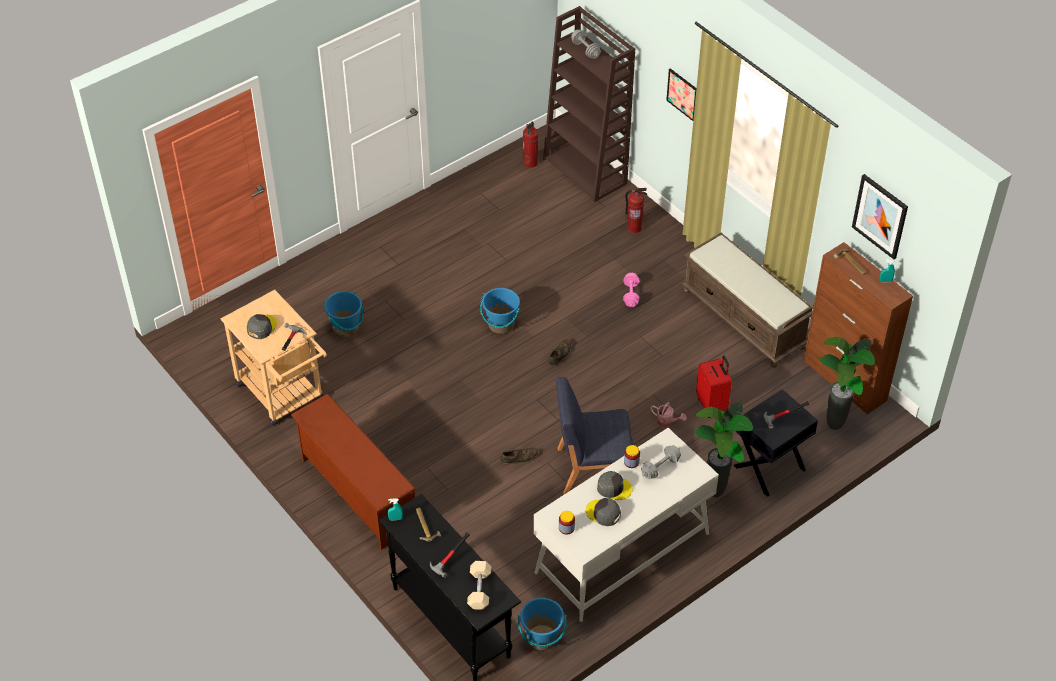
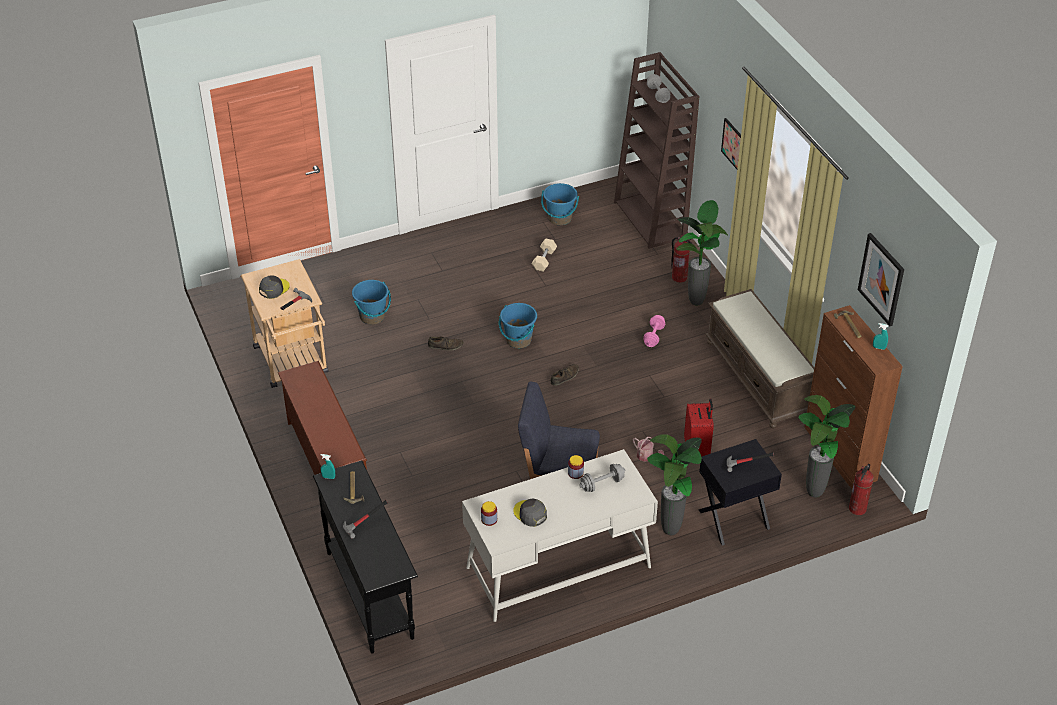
camera: 15 degrees right, 5 degrees down
(479, 590) = (381, 556): beige dumbbell -> beige dumbbell (544, 260)
(519, 458) = (491, 461): brown shoe -> brown shoe (445, 346)
(530, 163) = (600, 204): fire extinguisher -> fire extinguisher (857, 509)
(541, 638) = (450, 628): blue bucket -> blue bucket (559, 218)
(614, 488) = (549, 493): grey cap -> none
(660, 250) = (697, 302): none -> potted plant

